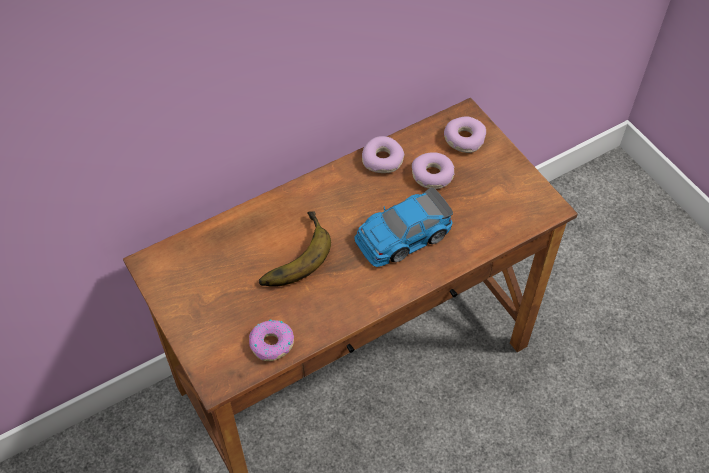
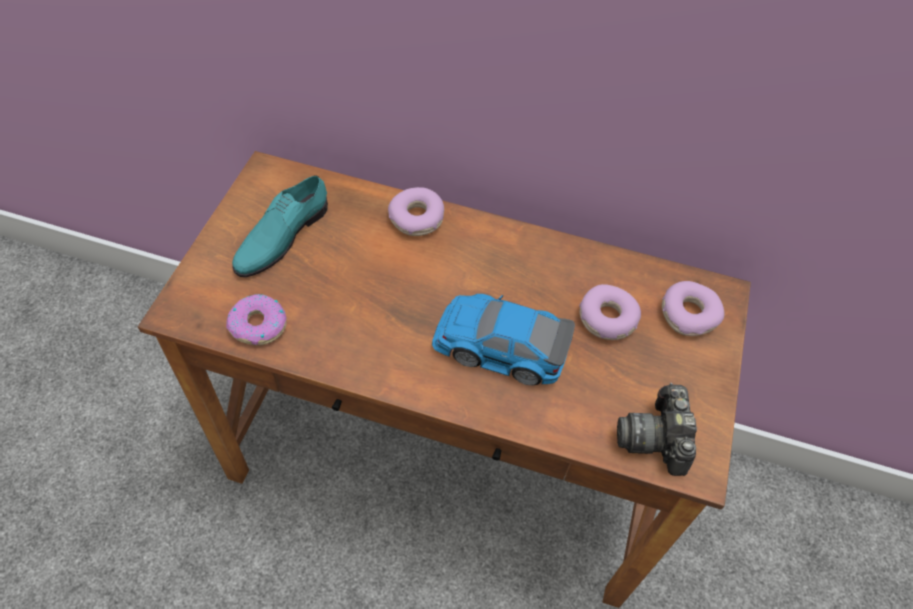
camera: 45 degrees right, 0 degrees up
(214, 289) = (281, 236): none -> turquoise shoe
(290, 254) = (379, 267): banana -> none
(382, 160) = (576, 262): donut -> donut (417, 218)
(519, 211) = (656, 438): none -> camera

